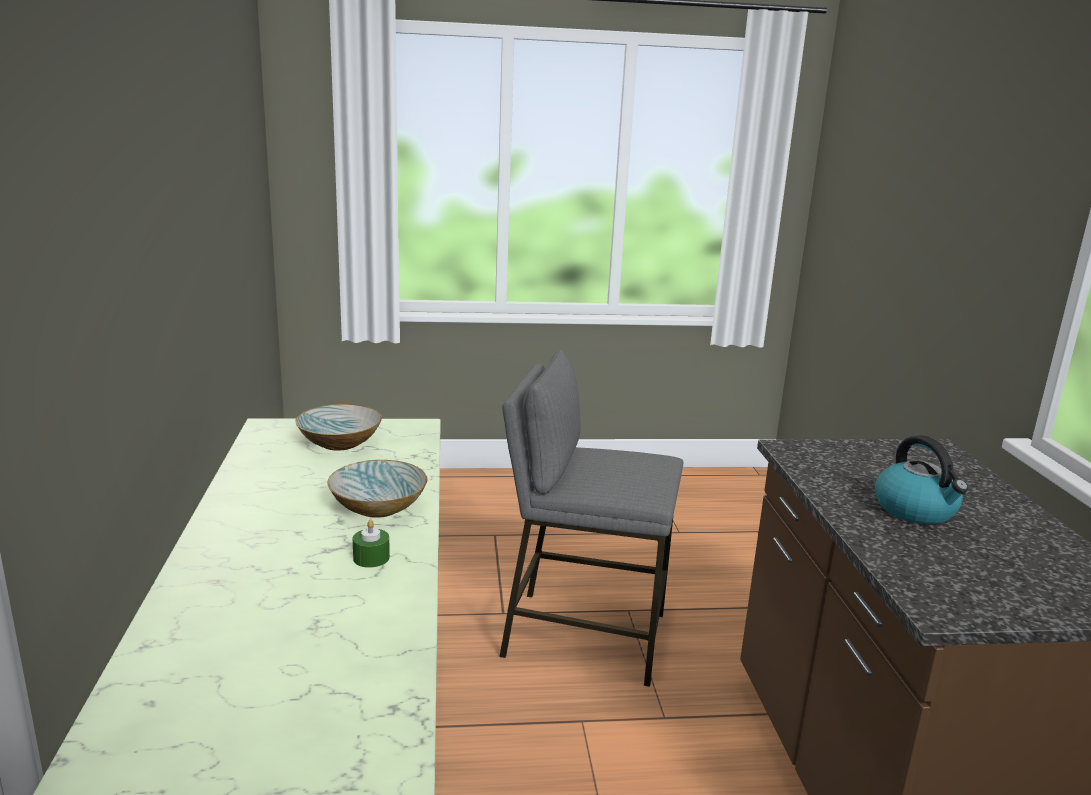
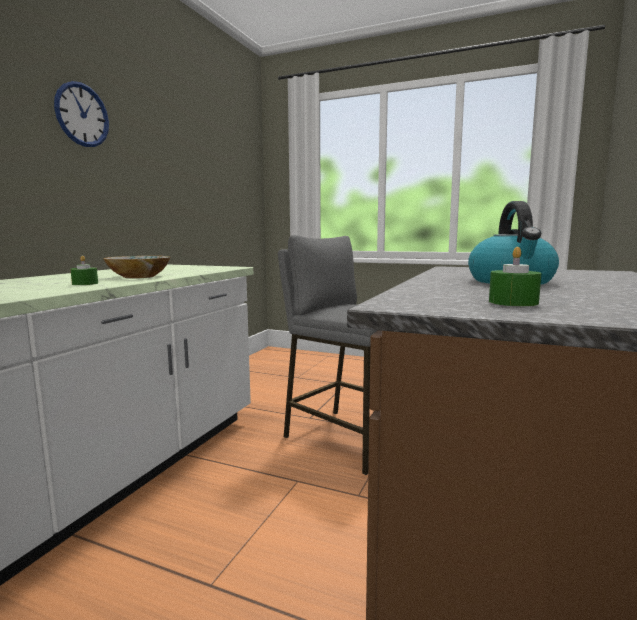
camera: 30 degrees right, 10 degrees down
(137, 187) = (82, 115): none -> wall clock
(340, 442) = (181, 268): bowl -> none
(995, 584) = (513, 302): none -> green candle

